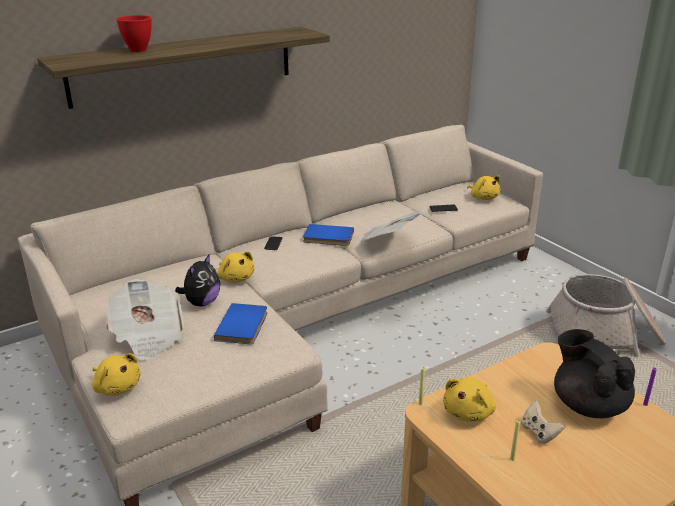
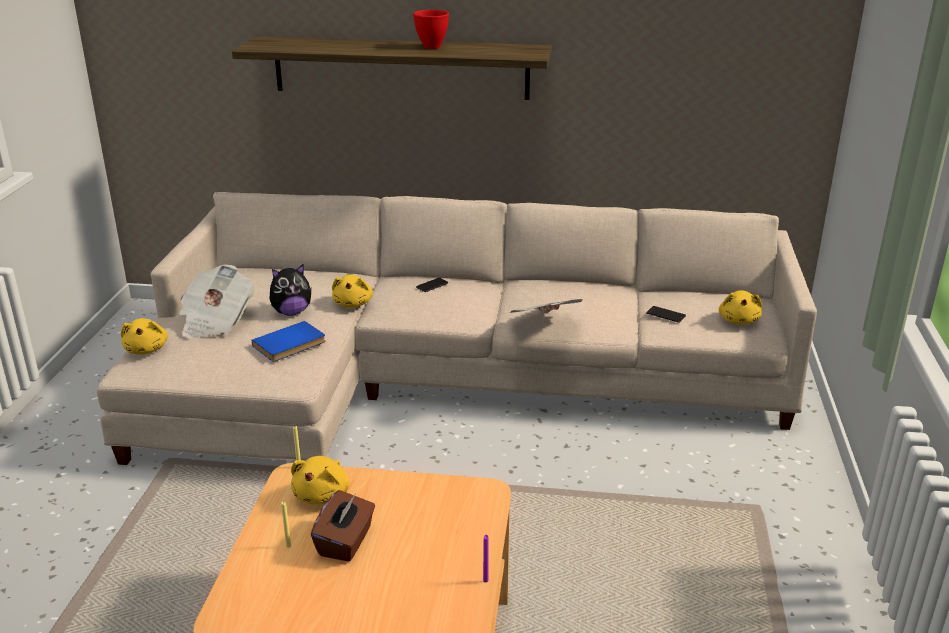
camera: 40 degrees right, 0 degrees up
(139, 50) = (338, 44): red bowl -> red bowl (432, 47)
(328, 238) = (490, 299): blue book -> none
(469, 412) = (323, 494): yellow plush toy -> yellow plush toy turned 60 degrees counterclockwise
(539, 433) = (346, 542): beige game controller -> brown tissue box
(588, 404) = (431, 548): black teapot -> none
(604, 334) = (748, 552): basket -> none

